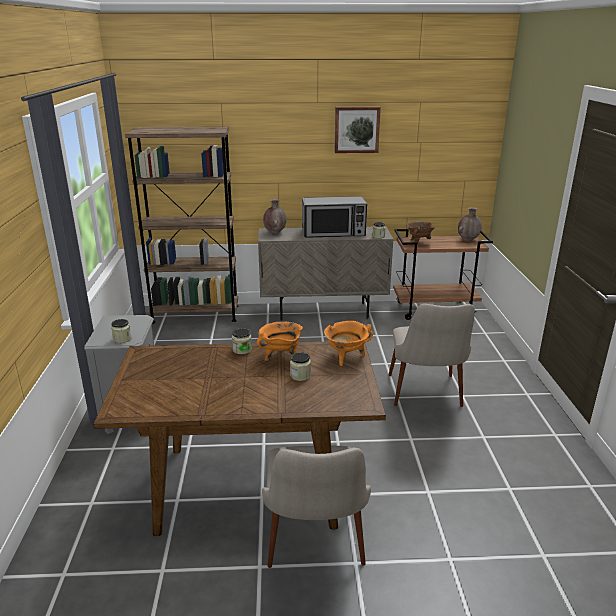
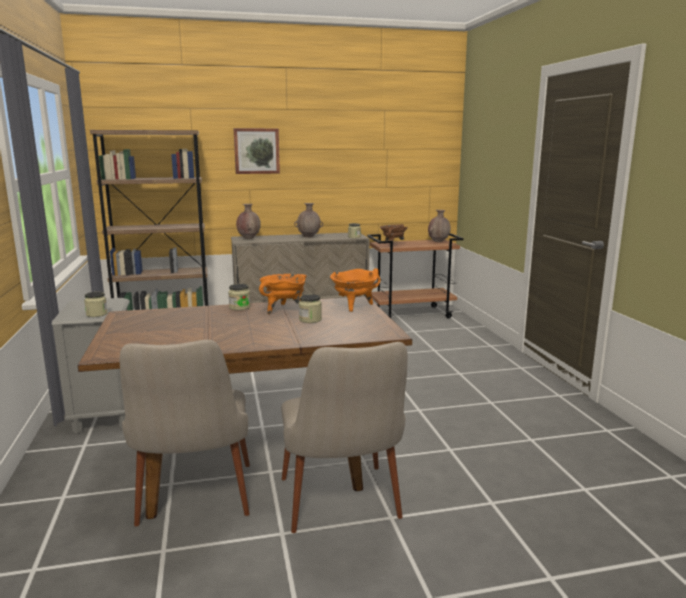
camera: 10 degrees left, 10 degrees down
(333, 233) = (309, 237): microwave -> brown vase
(356, 129) = (326, 136): picture -> picture (256, 151)
(426, 398) = (424, 378): beige chair -> beige chair (194, 506)

